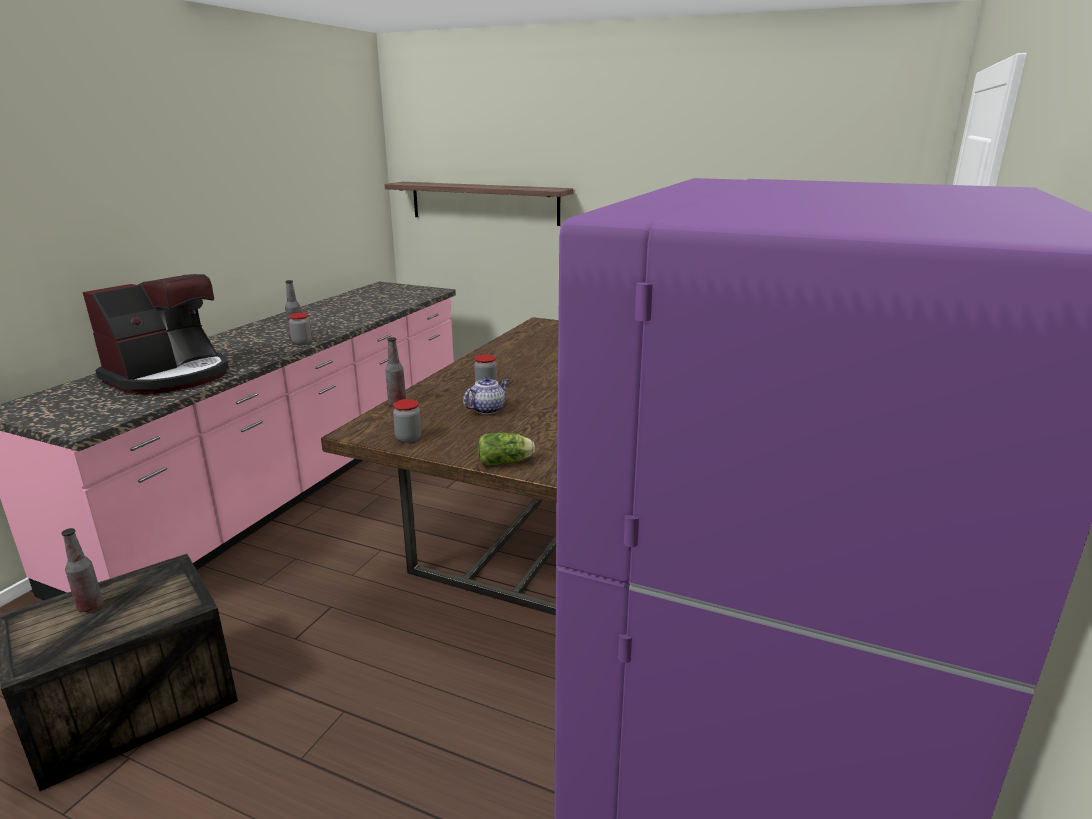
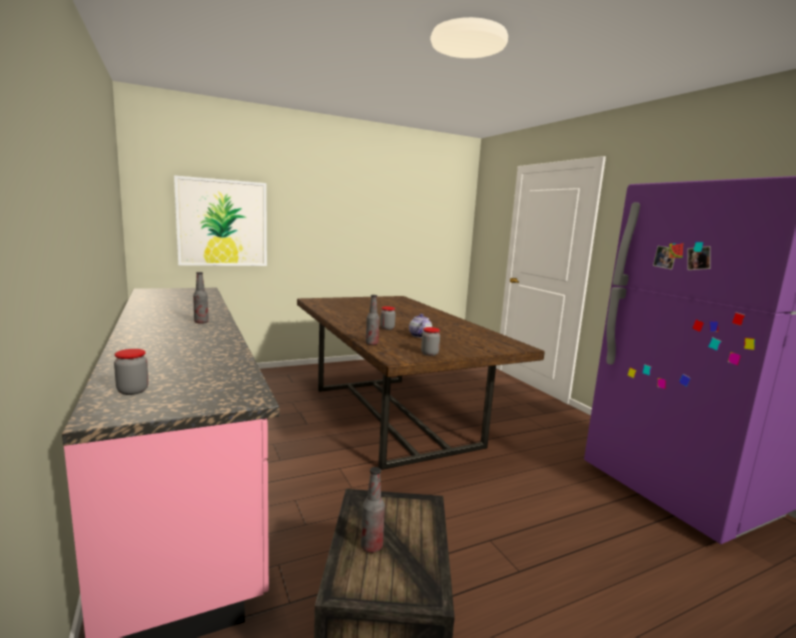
camera: 50 degrees left, 10 degrees down
(170, 376) = (190, 359): coffee machine -> none
(302, 342) = (220, 324): jar -> jar (133, 391)
(484, 203) = (222, 223): shelf -> picture
(507, 462) = (494, 349): lettuce -> none

